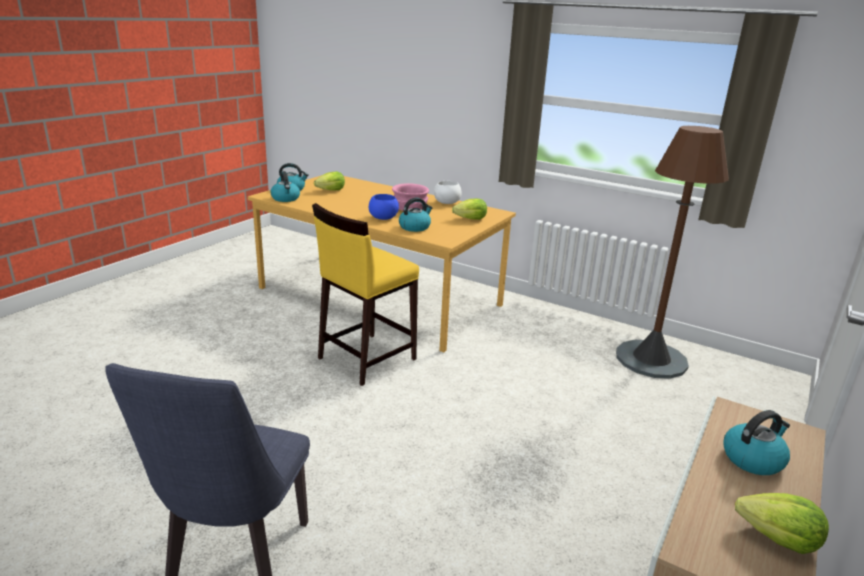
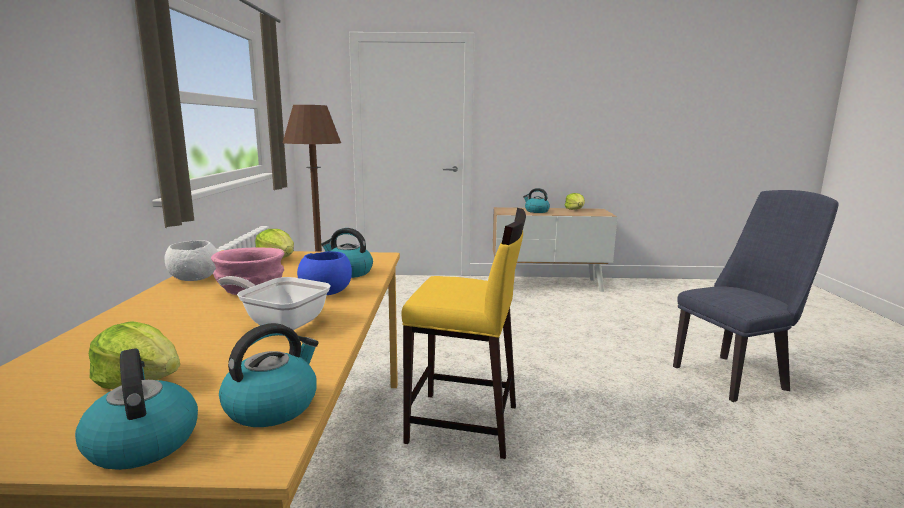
camera: 120 degrees left, 10 degrees down
(354, 207) = (280, 322): none -> frying pan

